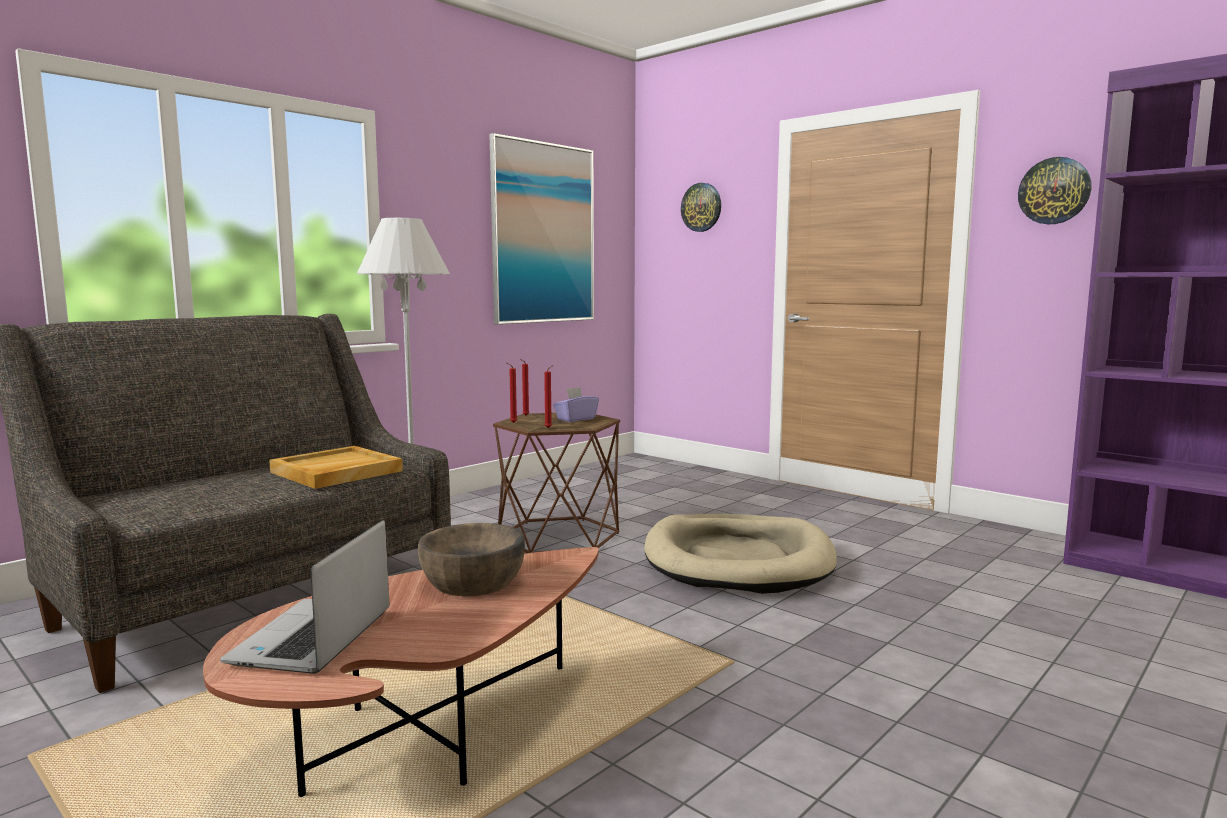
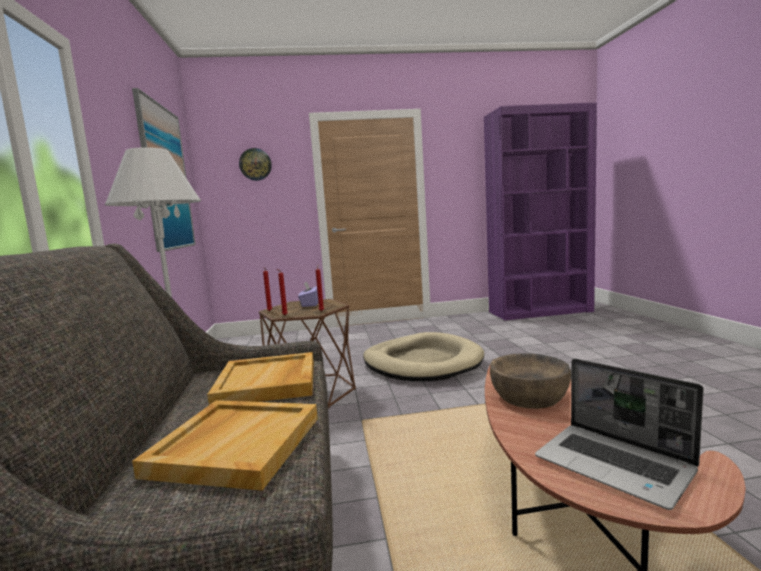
camera: 50 degrees left, 0 degrees up
(205, 494) = (235, 445): none -> beige tray
(1054, 191) = (458, 159): wall clock -> none

